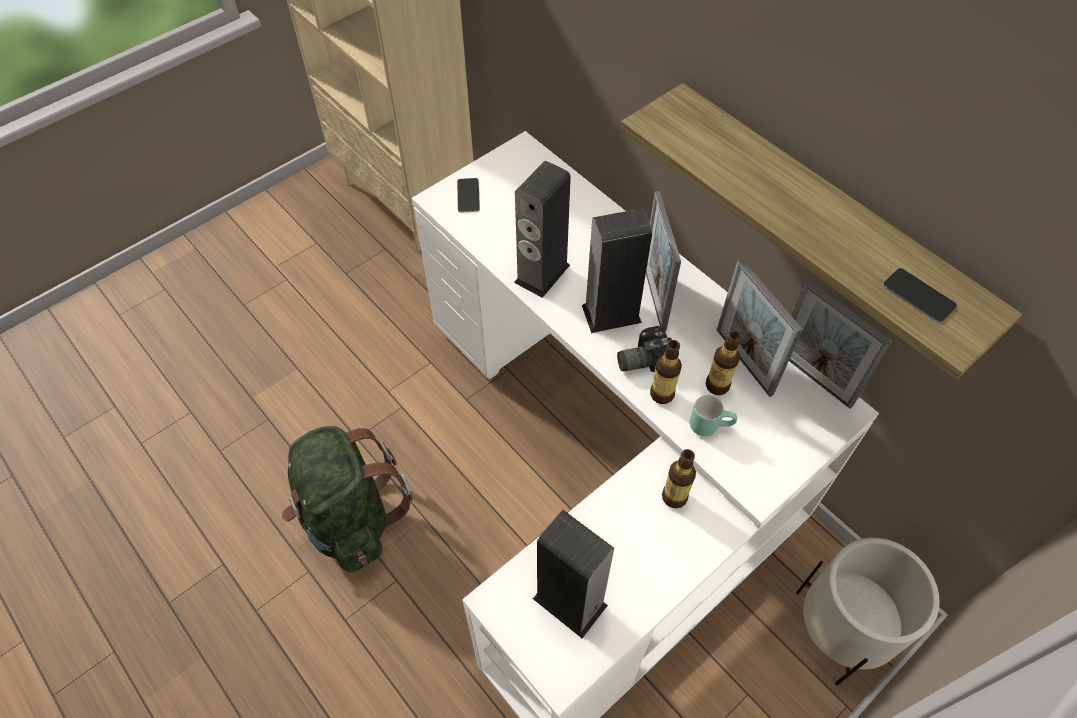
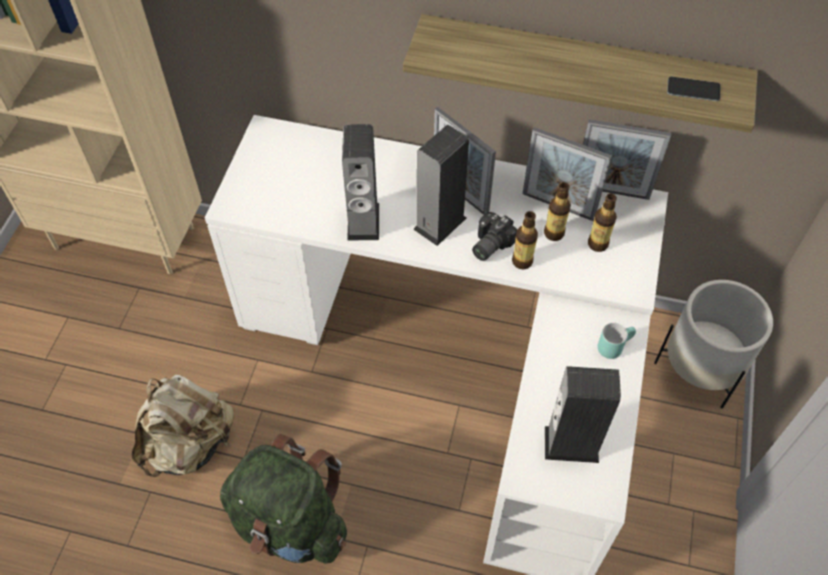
camera: 35 degrees left, 0 degrees up
(325, 399) = (189, 444): none -> beige backpack
(468, 195) = (251, 191): phone -> none
(674, 497) = (582, 329): bottle -> bottle (598, 244)
(710, 424) = (570, 263): turquoise mug -> turquoise mug (613, 345)

